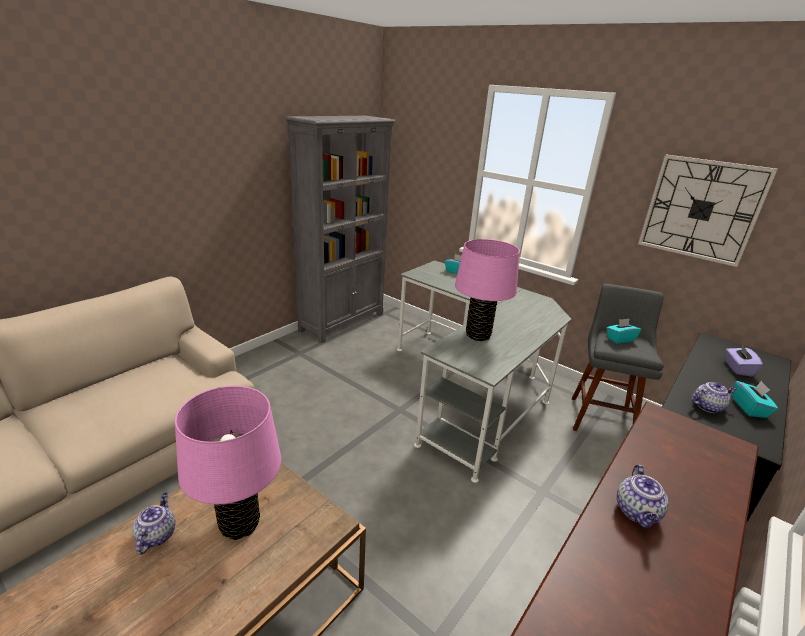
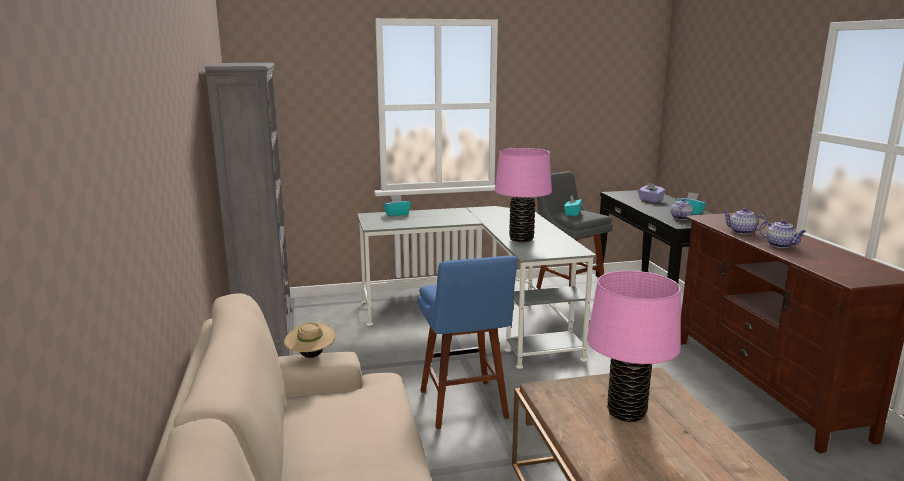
camera: 50 degrees left, 10 degrees down
(156, 535) = (610, 453): teapot -> teapot (741, 232)
(207, 339) = (310, 356): none -> beige hat
(327, 442) = (464, 407): none -> blue stool
(701, 209) = (577, 100): wall clock -> none

